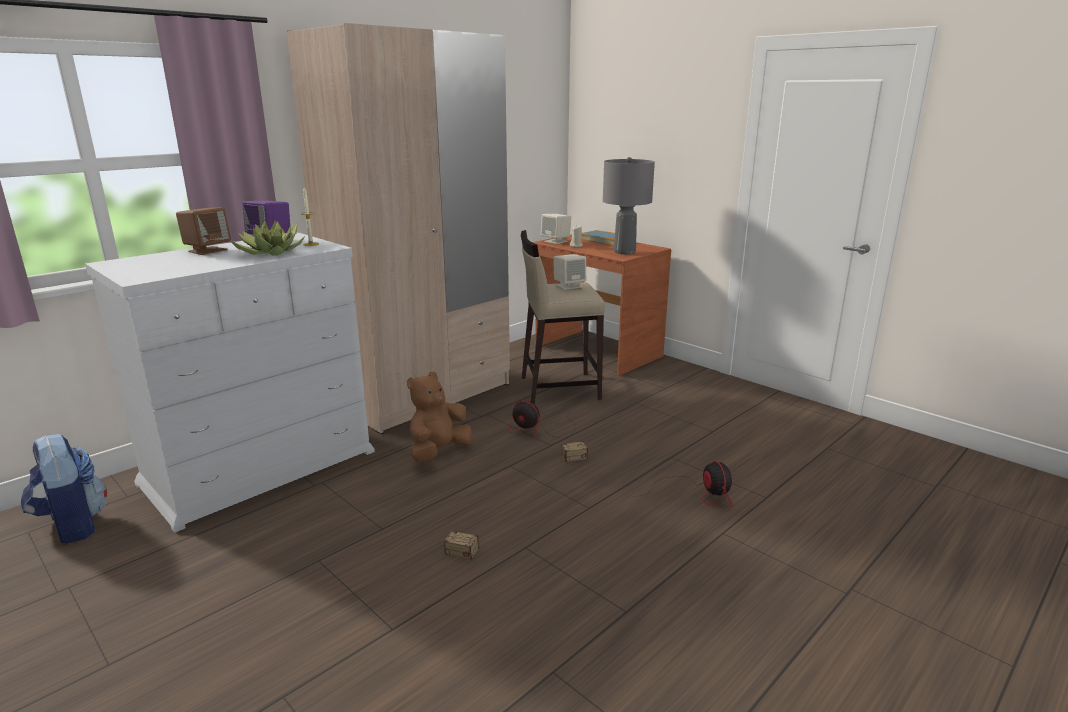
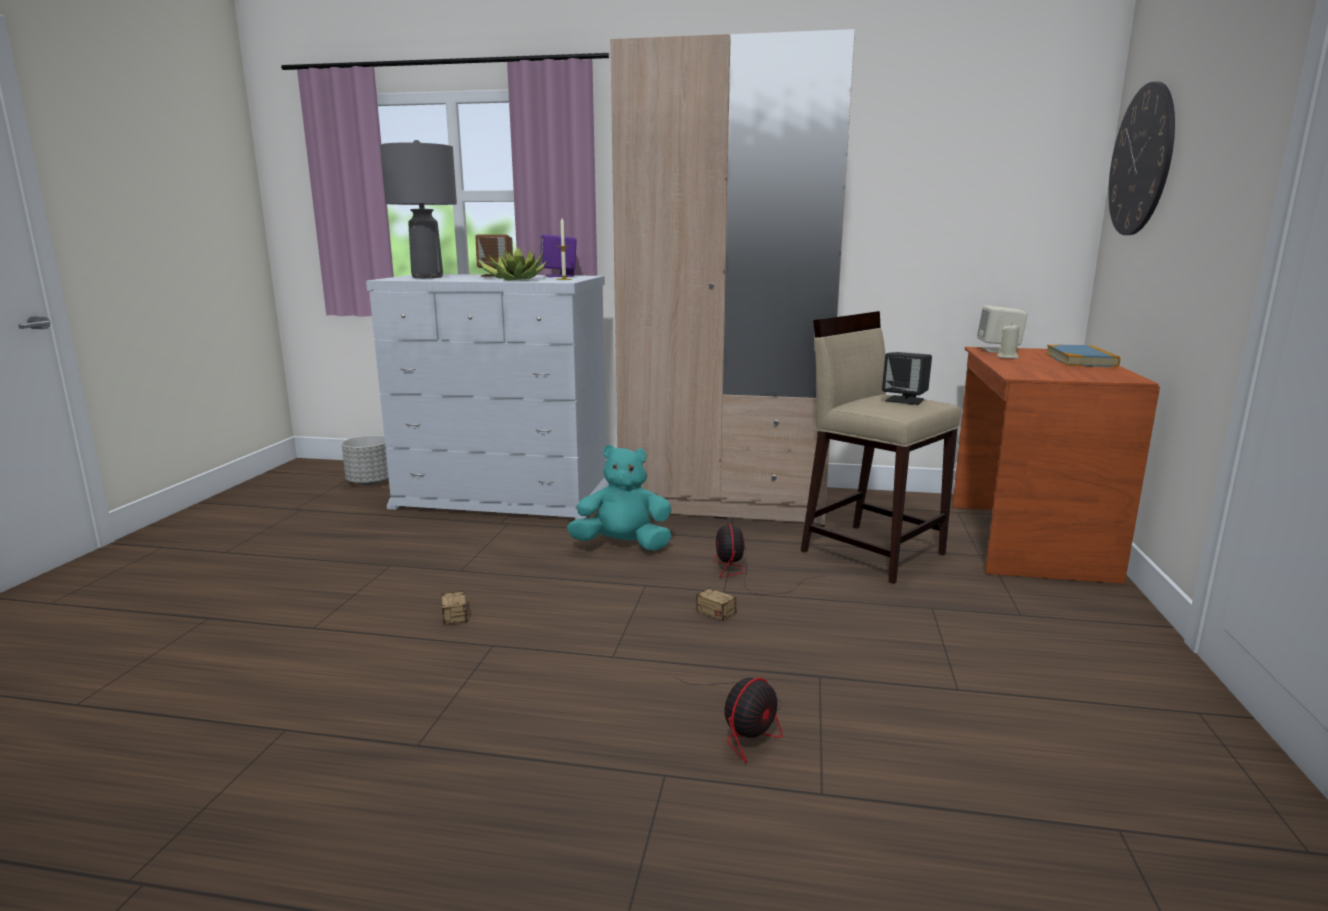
camera: 55 degrees right, 5 degrees down
(72, 525) = (370, 482): backpack -> grey planter
(438, 452) = (623, 545): brown plush toy -> turquoise plush toy
(569, 286) = (905, 400): beige speaker -> black speaker
(608, 121) = (1141, 160): none -> wall clock
(625, 252) = (1051, 373): grey table lamp -> grey table lamp (427, 277)

